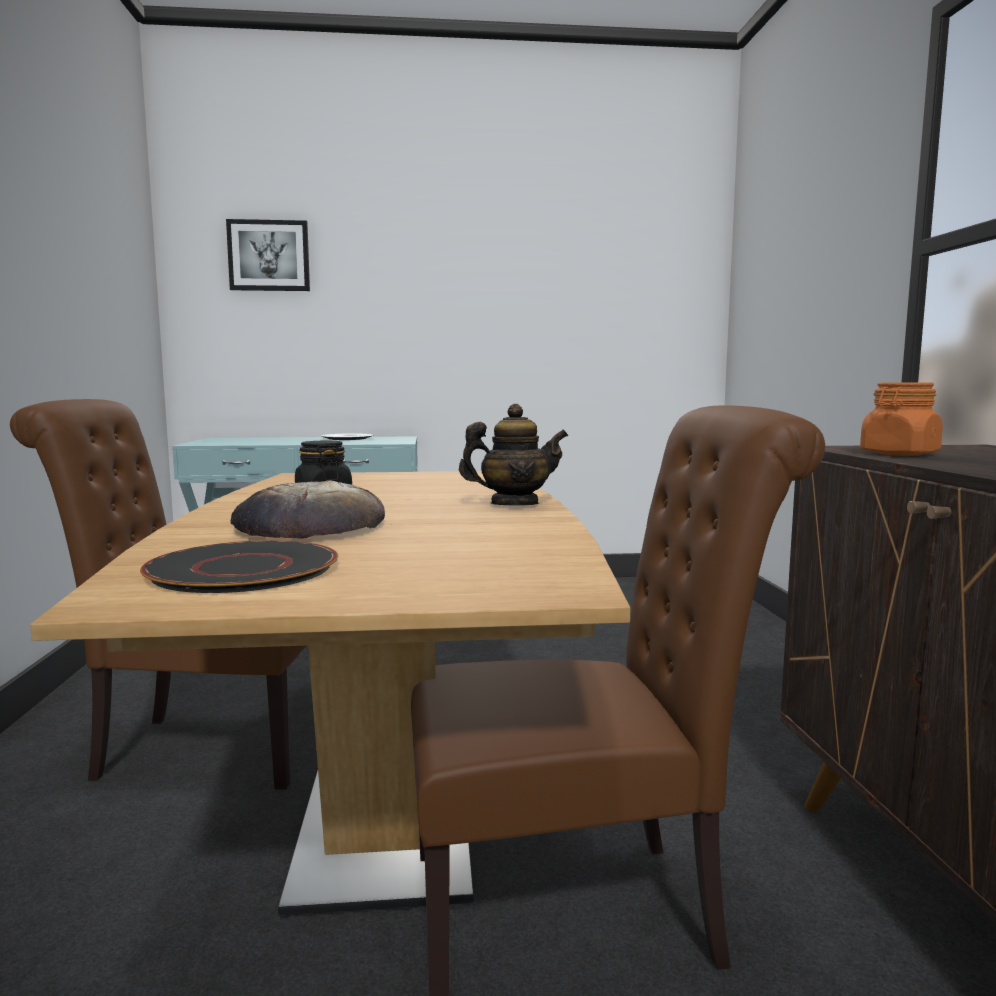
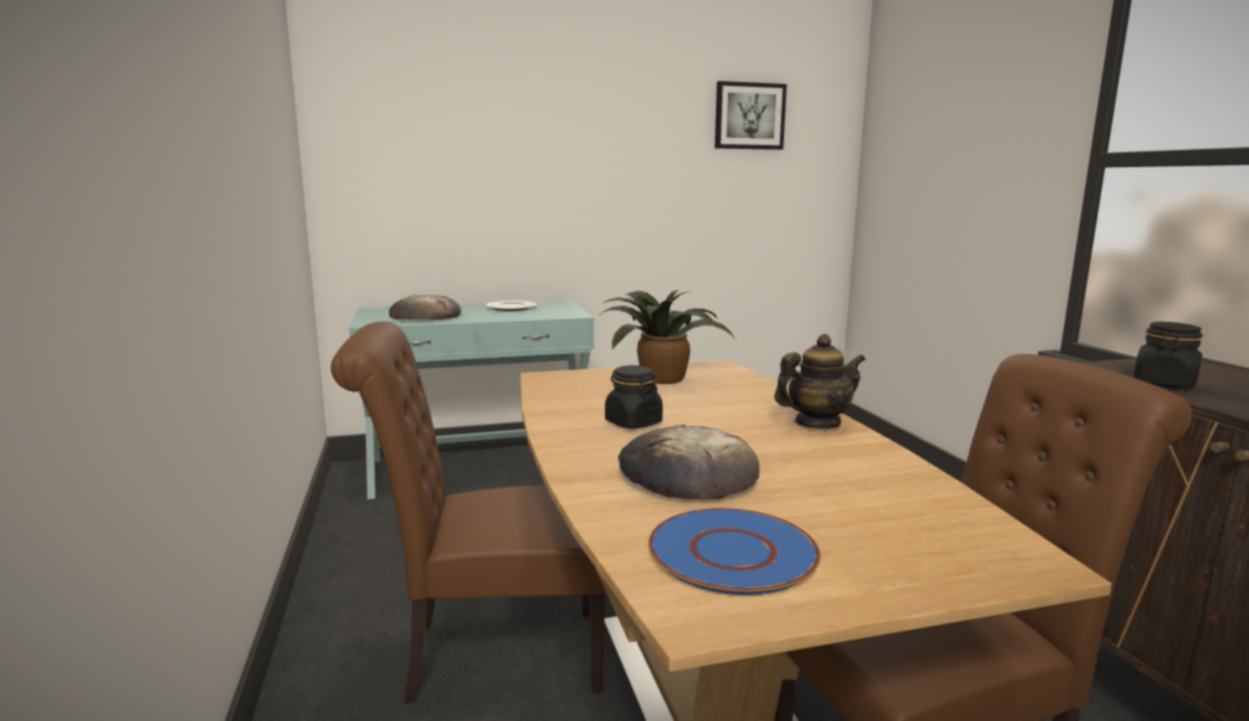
camera: 10 degrees left, 5 degrees up
(242, 569) = (731, 553): black plate -> blue plate
(256, 441) = (425, 315): none -> bread
(269, 256) = (421, 117): picture -> picture (749, 116)
(413, 477) = (662, 377): none -> potted plant
(899, 454) = (1164, 383): orange jar -> black jar

